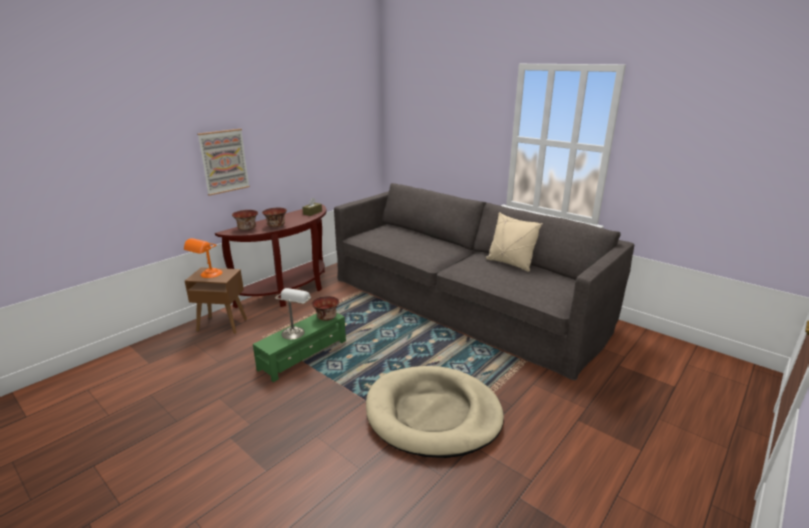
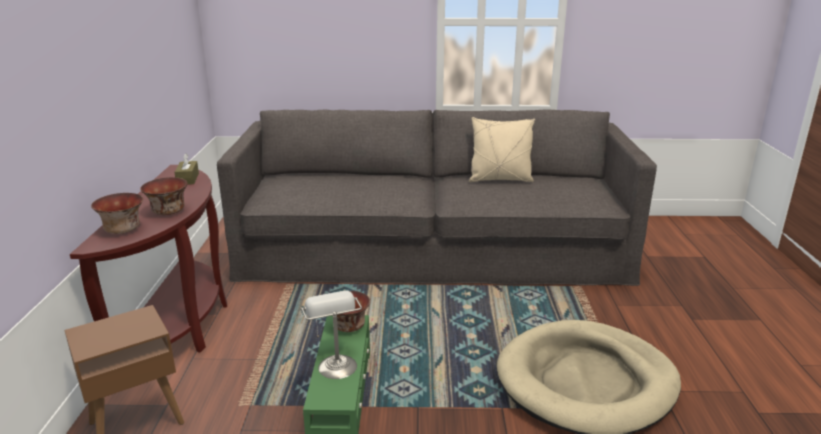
camera: 40 degrees left, 0 degrees up
(208, 275) = (109, 336): orange table lamp -> none
(224, 161) = (54, 108): picture -> none

